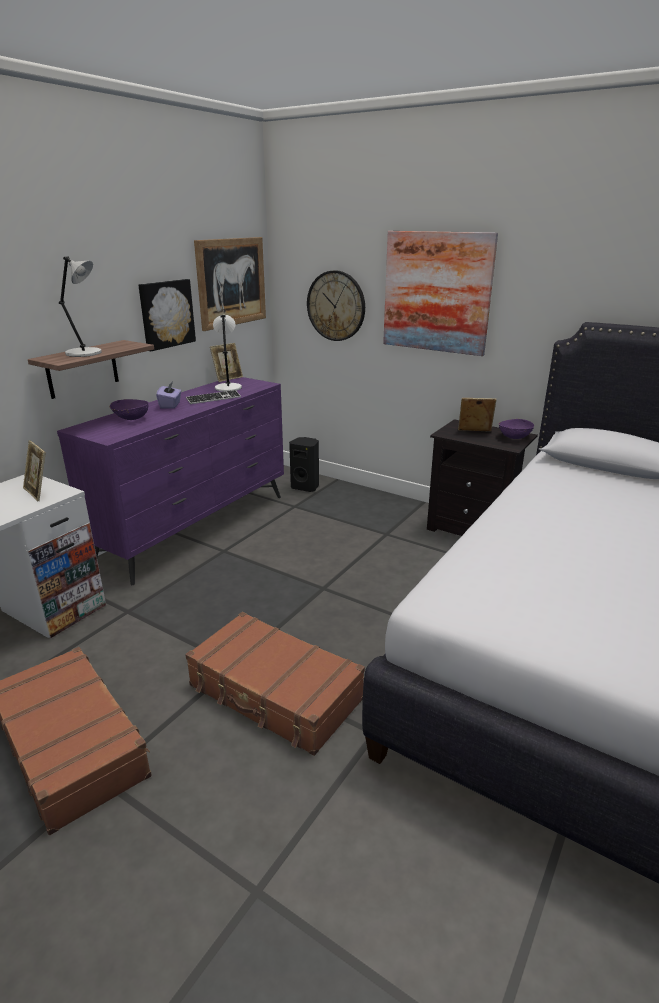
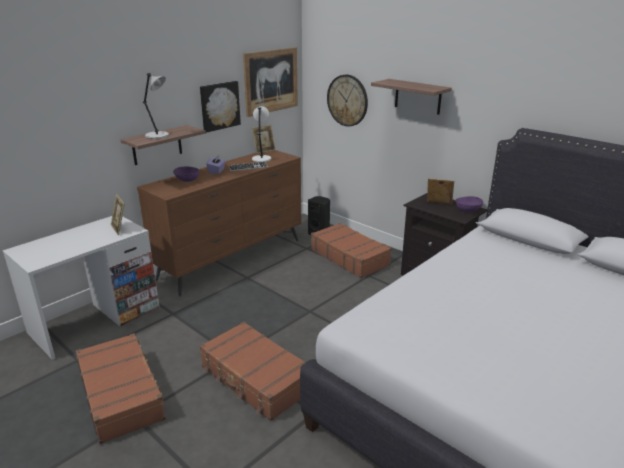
camera: 10 degrees right, 0 degrees up
(197, 528) = (232, 259): purple dresser -> brown dresser
(354, 513) = (350, 257): none -> brown suitcase
(437, 292) = (417, 96): picture -> shelf

